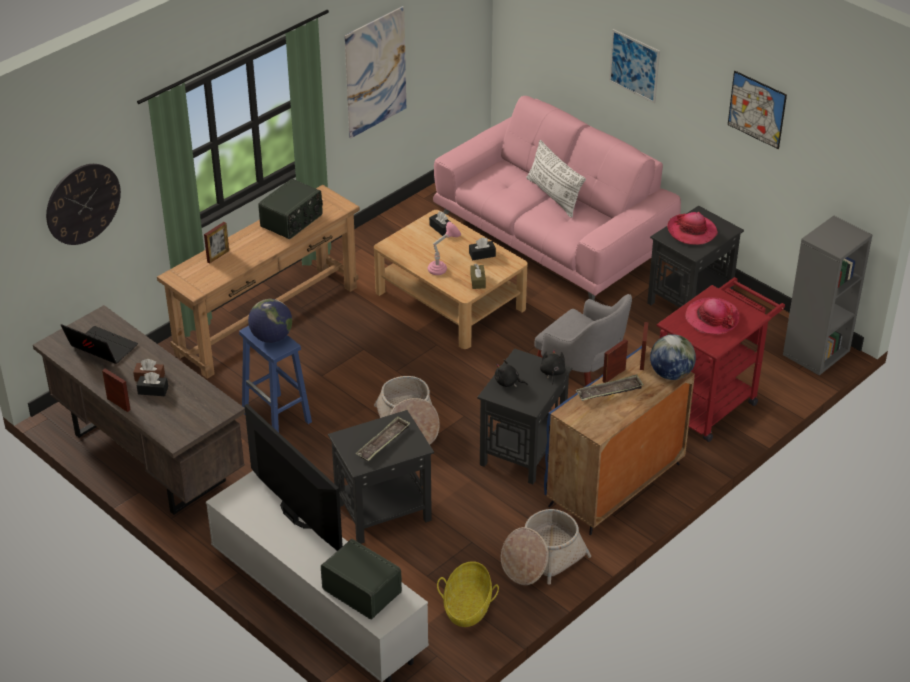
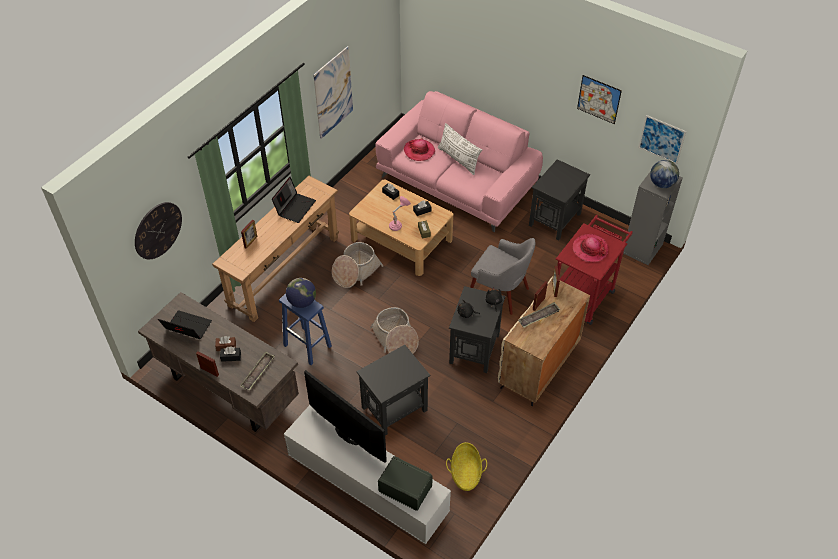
camera: 10 degrees left, 10 degrees up
(292, 221) = (295, 207): radio -> laptop
(383, 442) = (395, 372): tray -> tray (258, 372)
(542, 559) = (505, 429): basket -> basket (355, 271)
(614, 485) = (539, 366): blue cabinet -> beige cabinet
(634, 66) = (507, 70): picture -> picture (661, 139)
(670, 374) = (575, 297): globe -> globe (661, 184)
(691, 231) = (557, 179): hat -> hat (419, 151)

